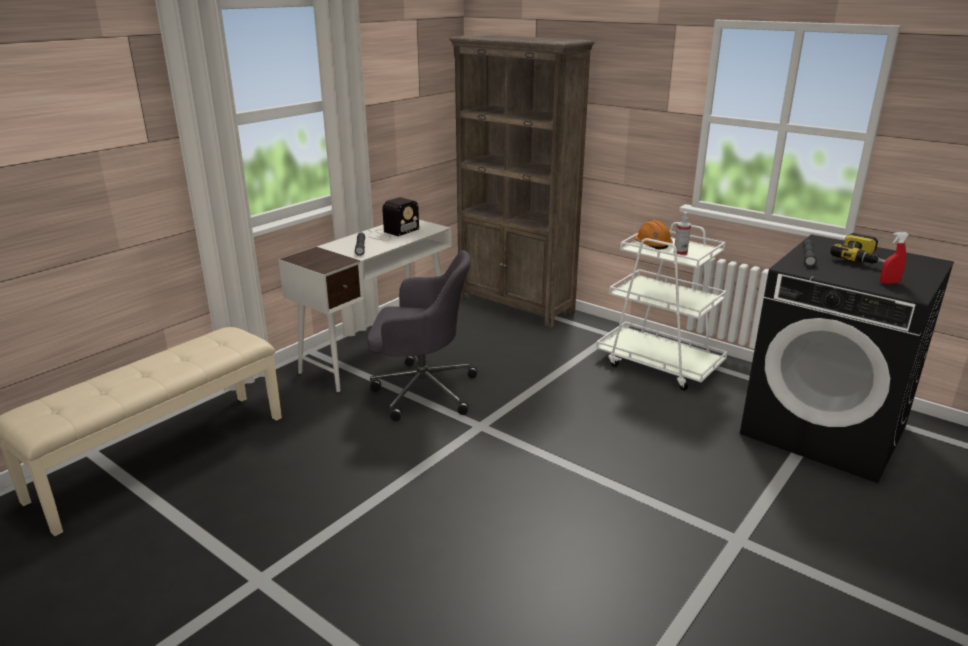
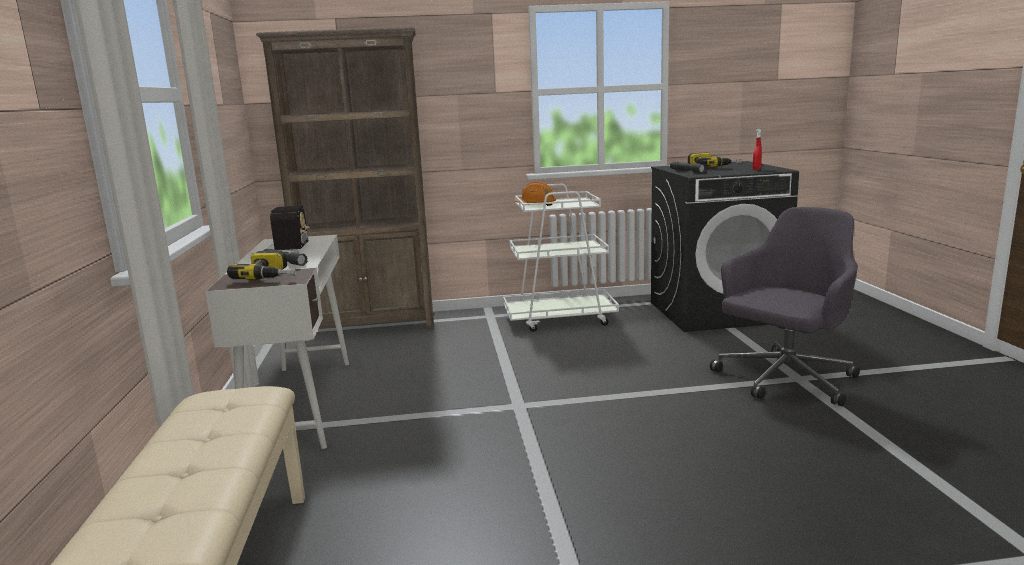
camera: 45 degrees left, 10 degrees down
(327, 259) = (273, 276): none -> power drill
(421, 390) = (413, 408): grey office chair -> grey office chair (784, 380)
(680, 253) = (569, 204): spray bottle -> none

